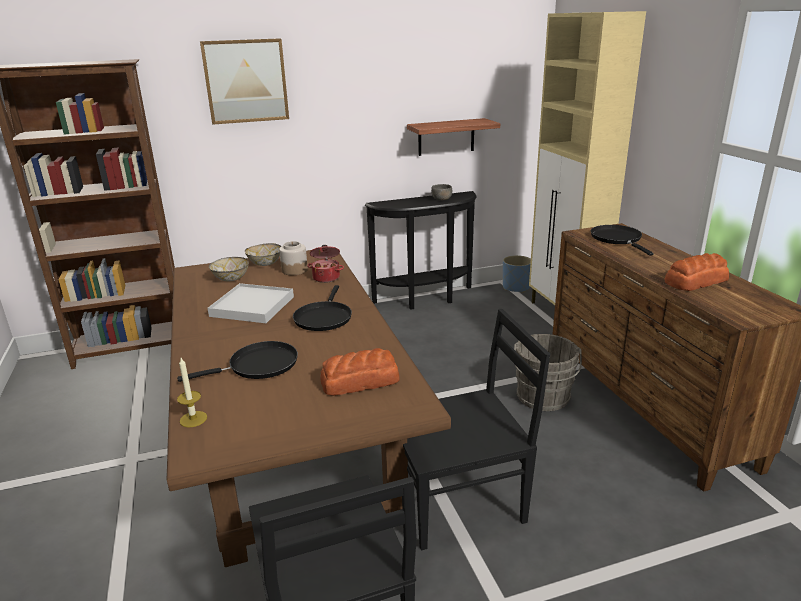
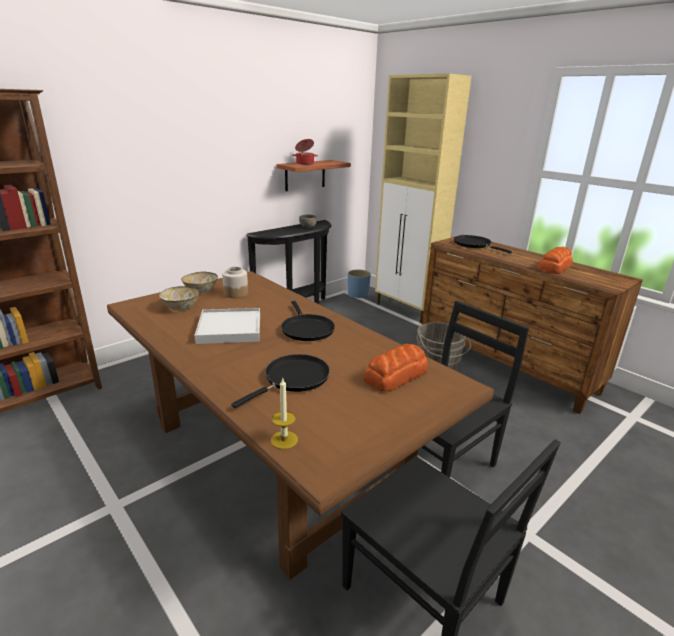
camera: 25 degrees left, 0 degrees up
(246, 81) = (140, 119): picture -> none
(326, 277) = (272, 296): cooking pot -> cooking pot (305, 163)

